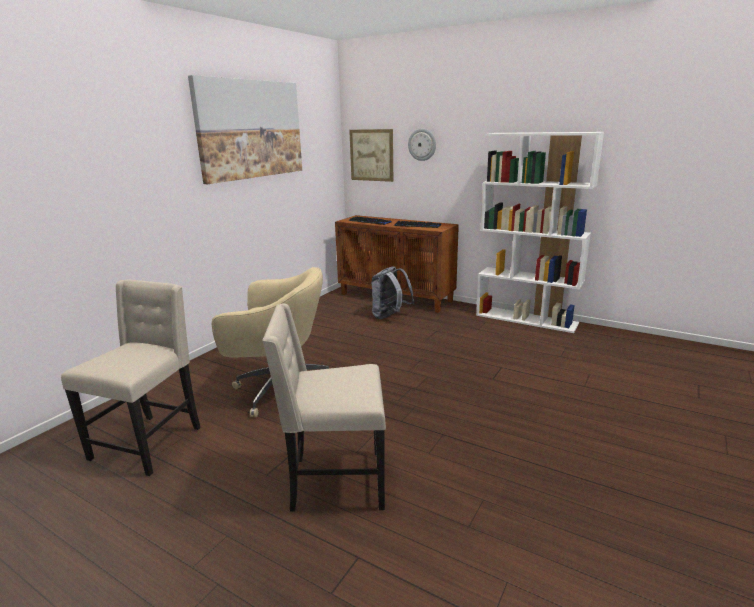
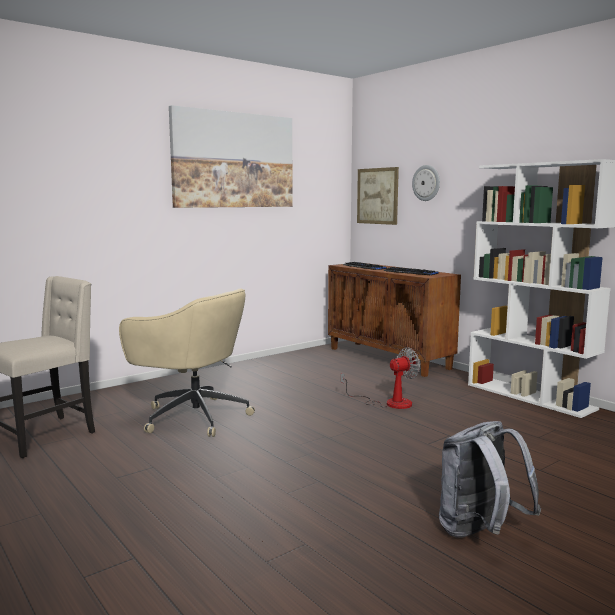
camera: 20 degrees right, 10 degrees down
(335, 482) = (171, 496): beige chair -> none
(390, 316) = (365, 373): grey backpack -> grey backpack (479, 533)
(433, 343) = (389, 403): none -> fan

